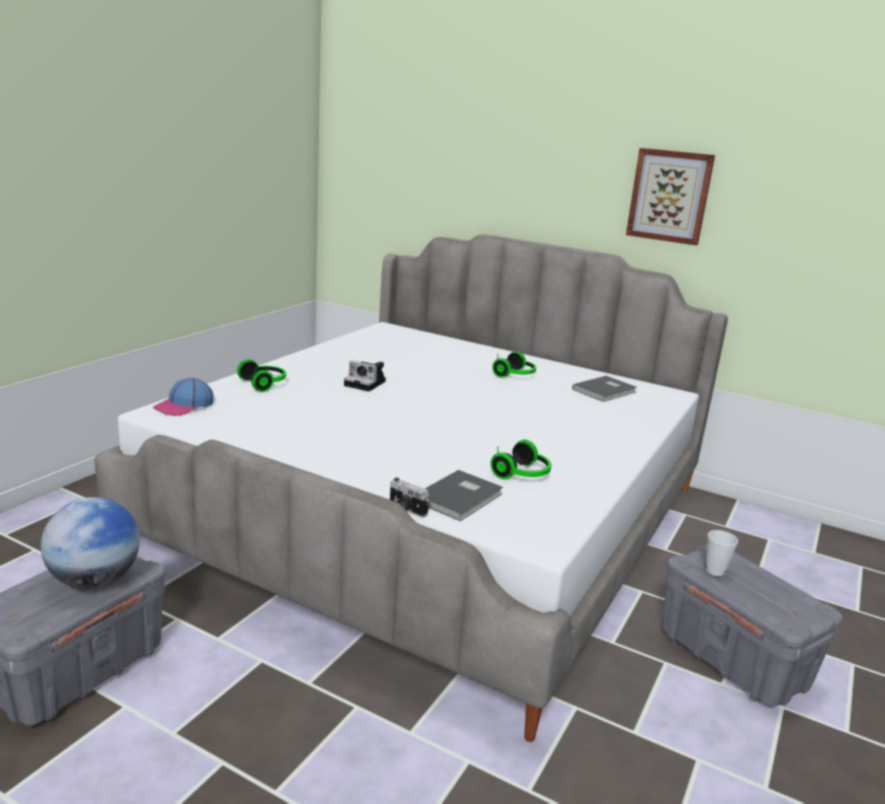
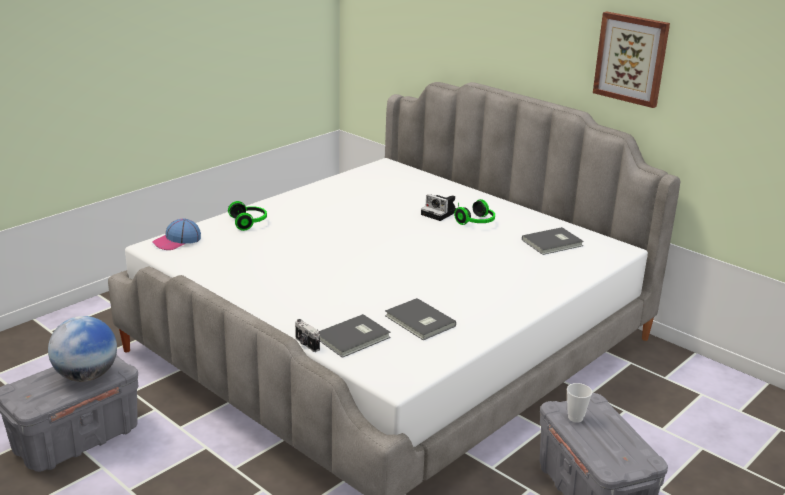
camera: 15 degrees right, 5 degrees up
(366, 383) = (335, 226): camera -> camera (440, 213)
(523, 475) = (419, 322): headphones -> grey book

